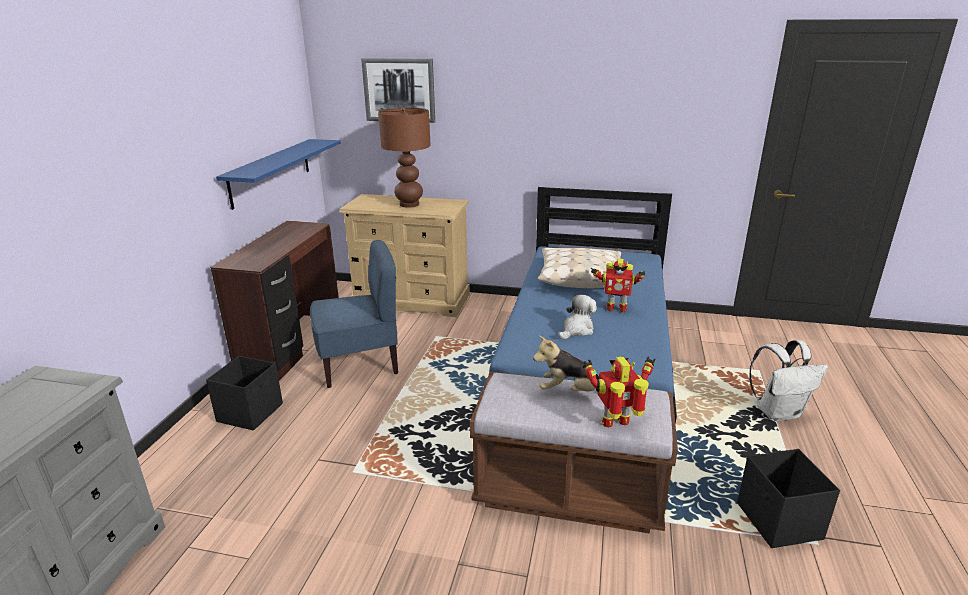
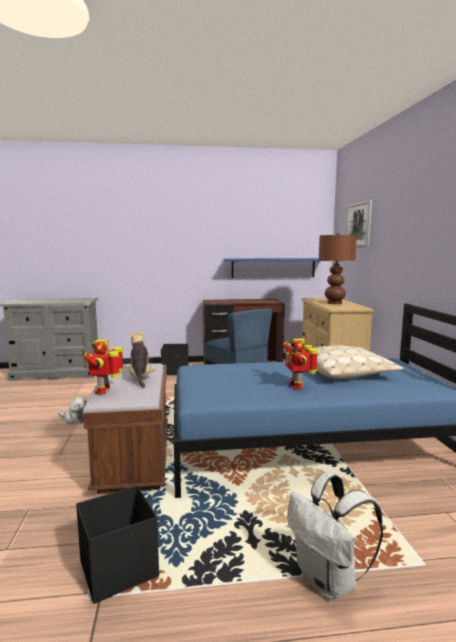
camera: 70 degrees right, 15 degrees down
(577, 330) = (244, 378): plush toy -> plush toy (74, 419)
(617, 423) = (104, 391): toy robot -> toy robot turned 150 degrees counterclockwise

